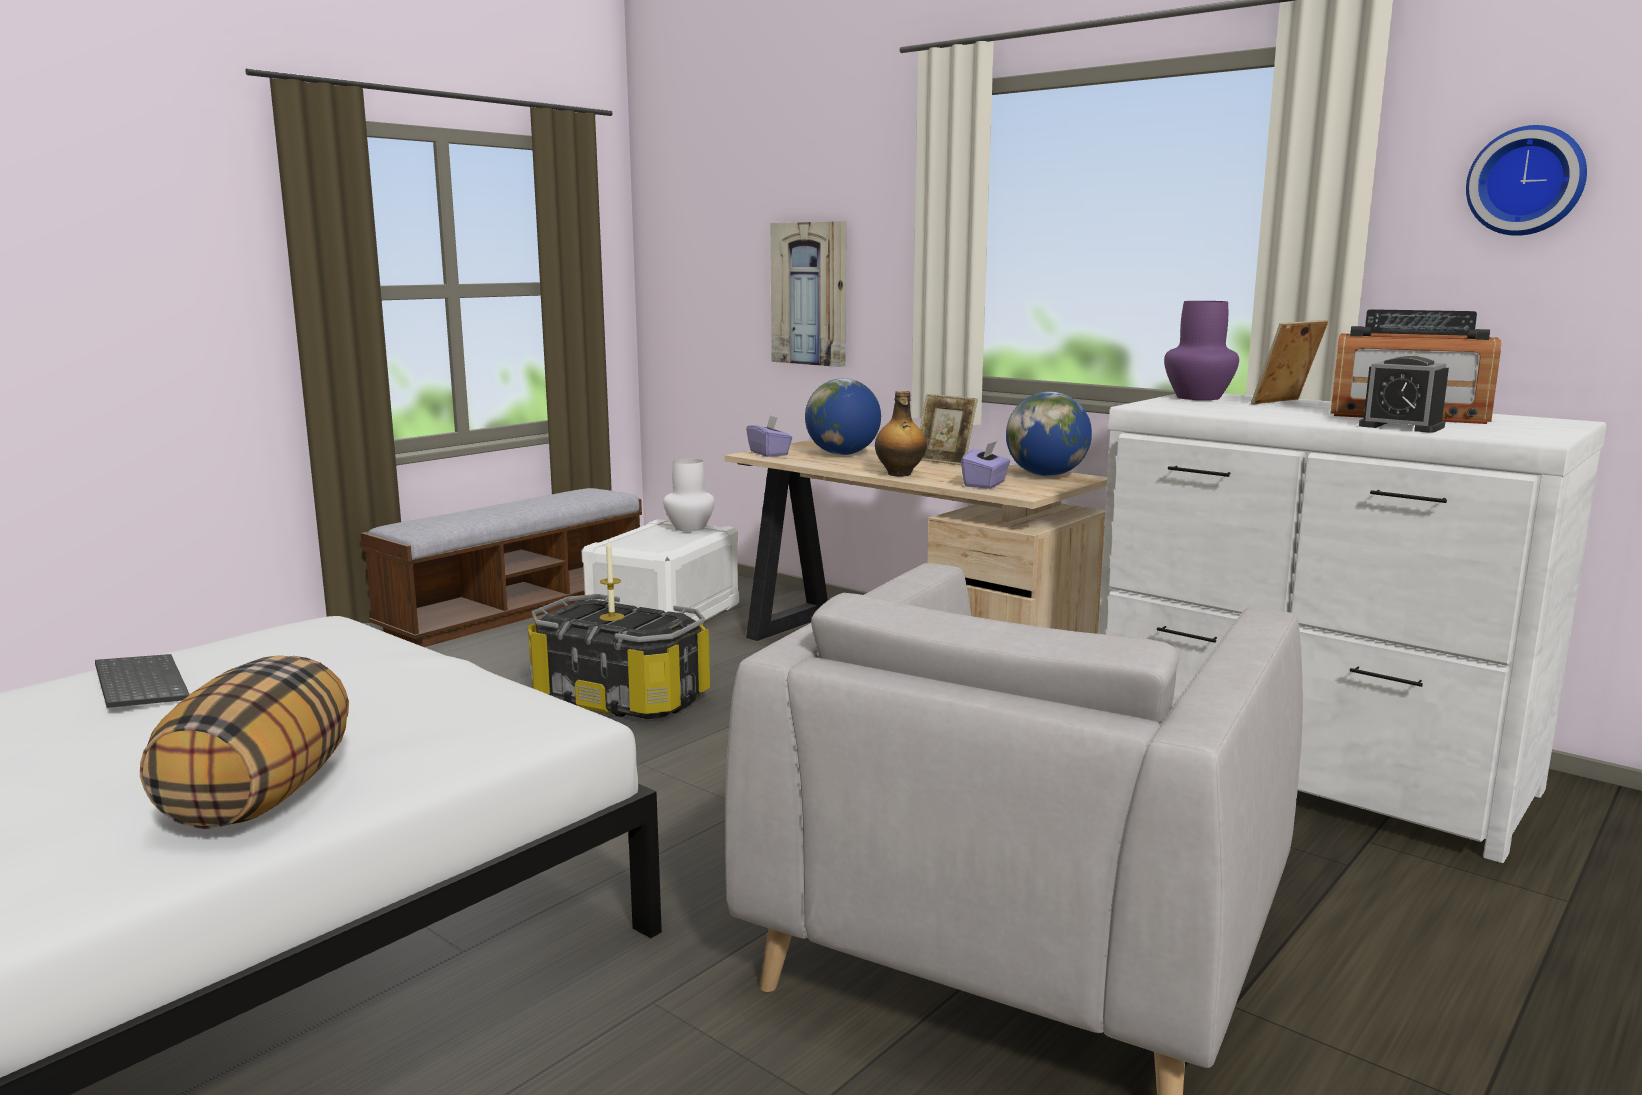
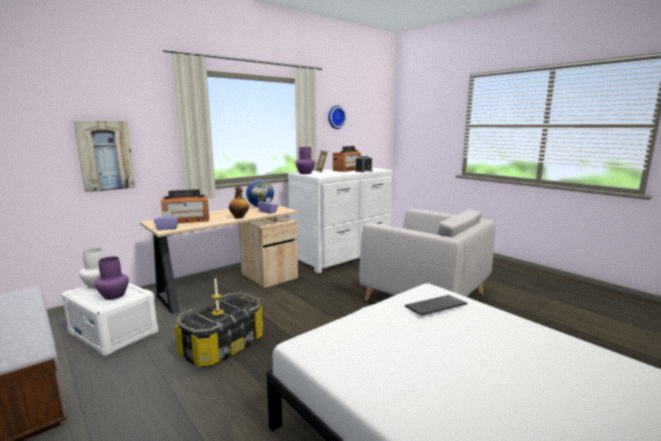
camera: 80 degrees left, 0 degrees up
(138, 684) = (396, 384): keyboard -> keyboard (435, 307)
(259, 798) = (506, 330): pillow -> none
(647, 543) = (114, 296): none -> purple vase
(843, 454) = (187, 220): globe -> radio
(944, 461) = (222, 212): picture frame -> none

